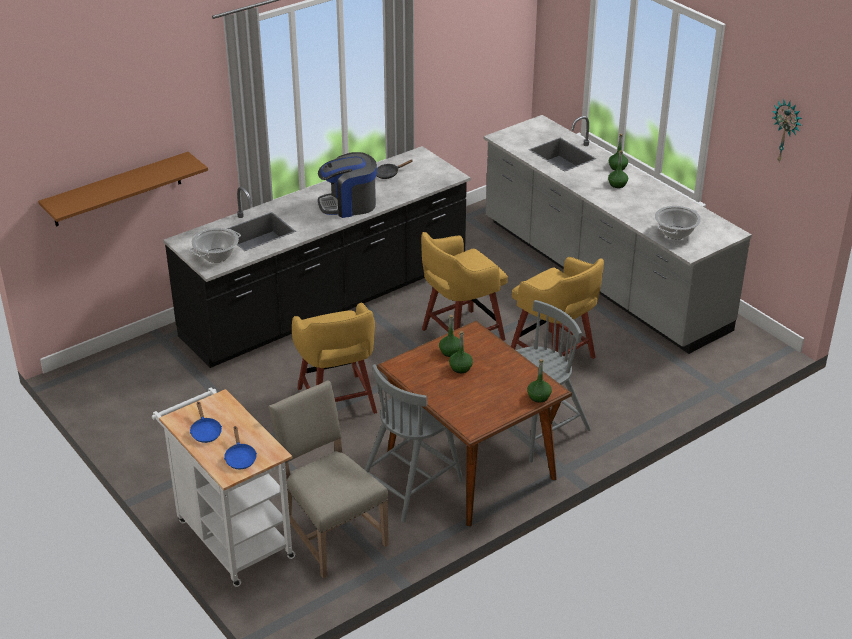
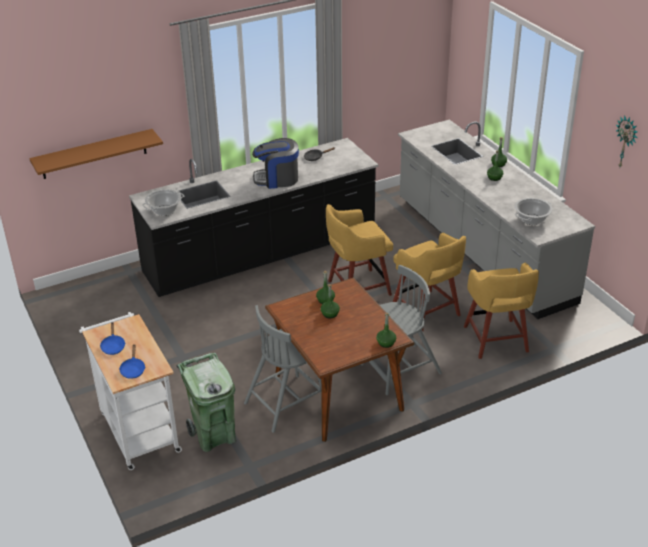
camera: 10 degrees right, 0 degrees up
(331, 534) = (214, 436): beige chair -> green trash can
(337, 402) = (247, 332): yellow stool -> yellow stool (496, 340)

